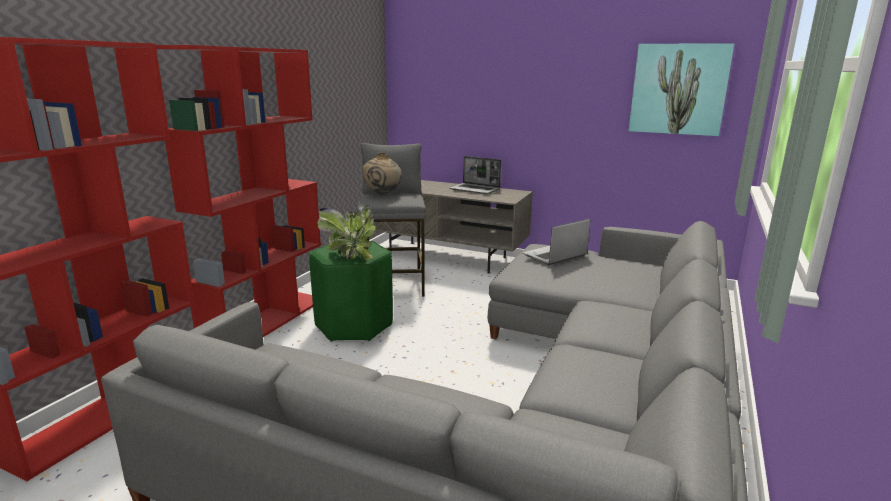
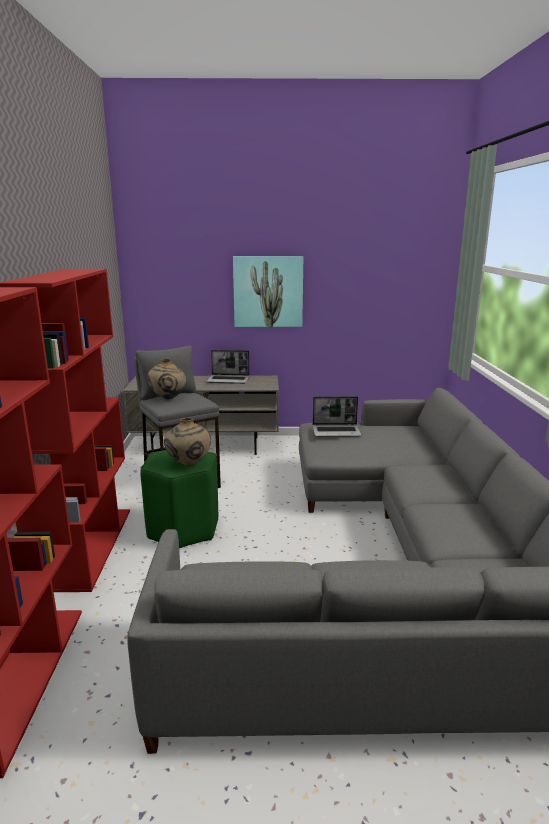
camera: 25 degrees left, 0 degrees up
(351, 256) = (188, 465): potted plant -> beige vase
(554, 256) = (337, 432): laptop -> laptop turned 120 degrees counterclockwise
(678, 89) = (391, 282): picture -> picture (268, 291)

